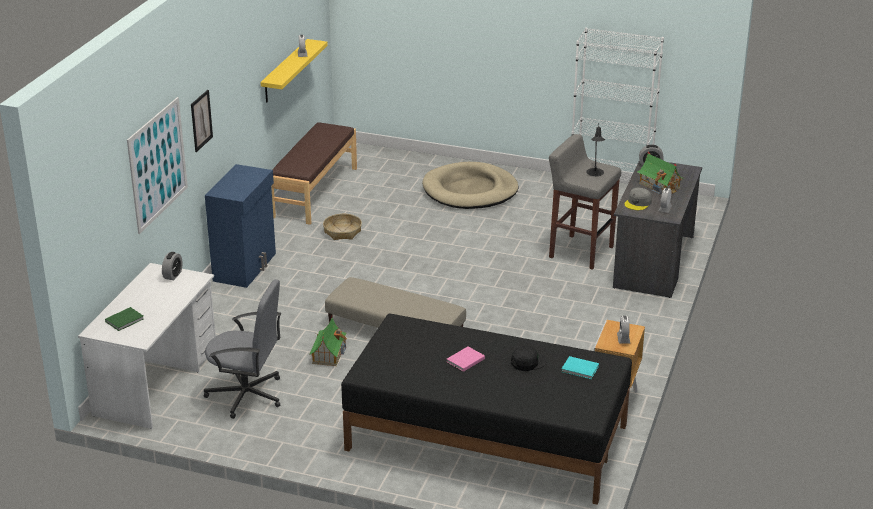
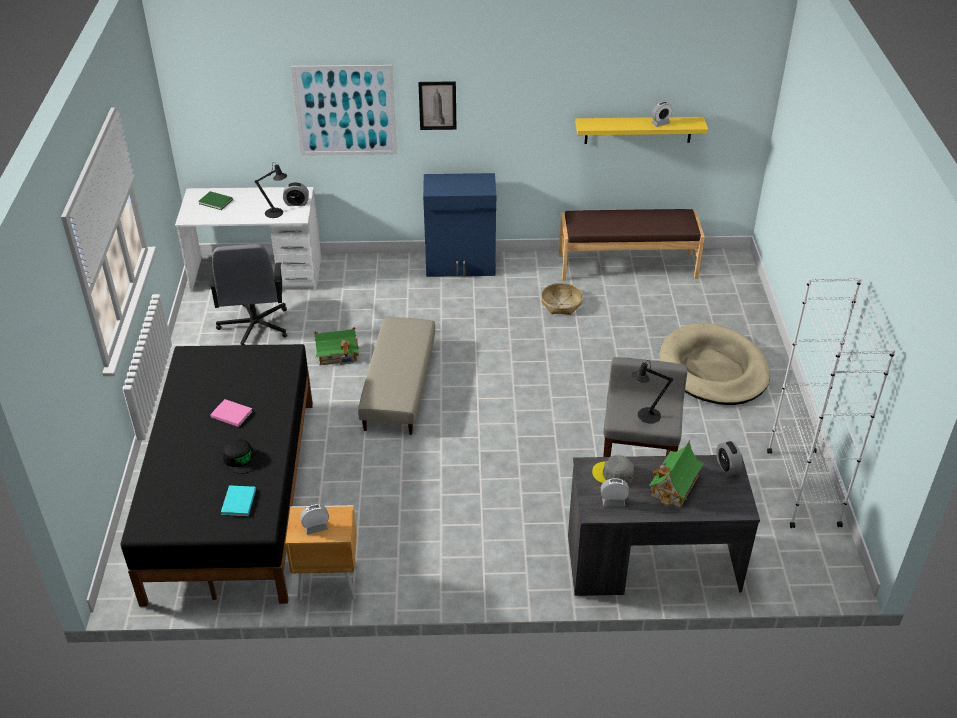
camera: 70 degrees right, 10 degrees up
(181, 288) = (276, 213): none -> black table lamp

